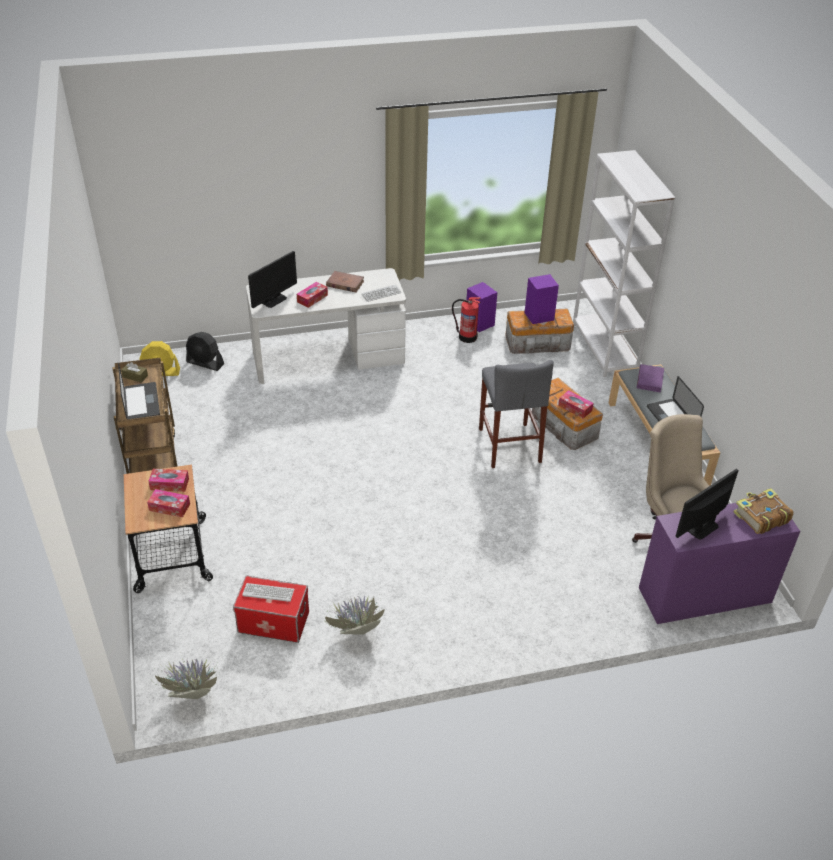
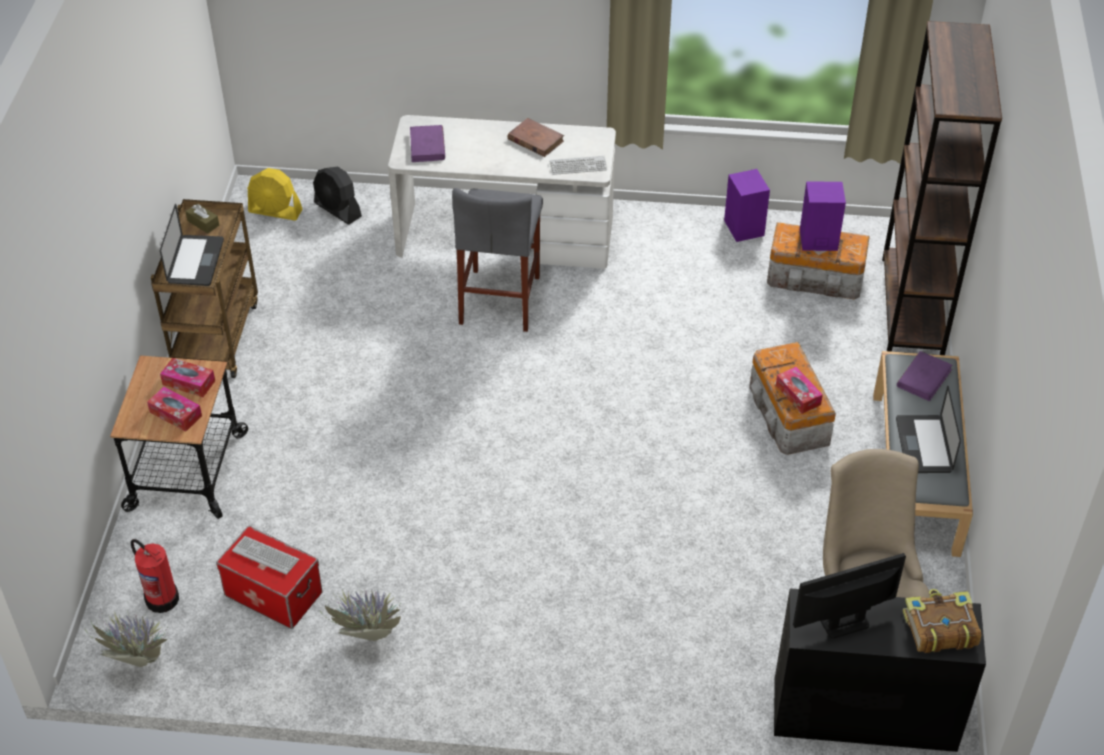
camera: 20 degrees right, 5 degrees up
(273, 300) = (427, 146): monitor -> purple book
(312, 298) = (480, 154): tissue box -> none
(467, 337) = (715, 245): fire extinguisher -> fire extinguisher (161, 598)
(509, 445) = (696, 425): grey stool -> grey stool (500, 300)
(604, 348) = (912, 306): white bookcase -> brown bookcase
(705, 595) = (864, 714): purple desk -> black desk

